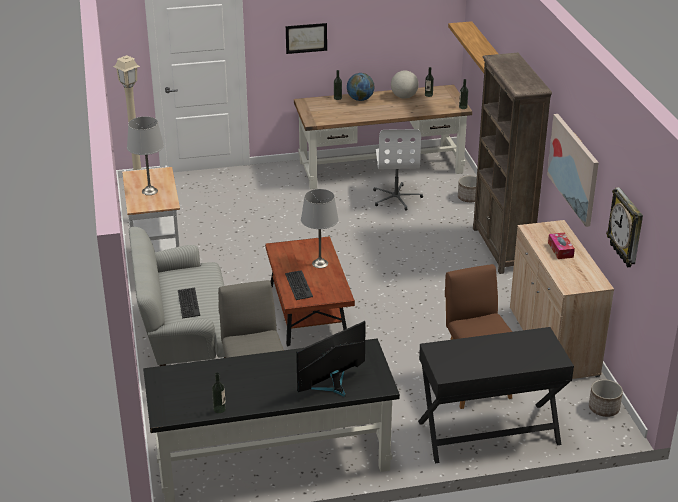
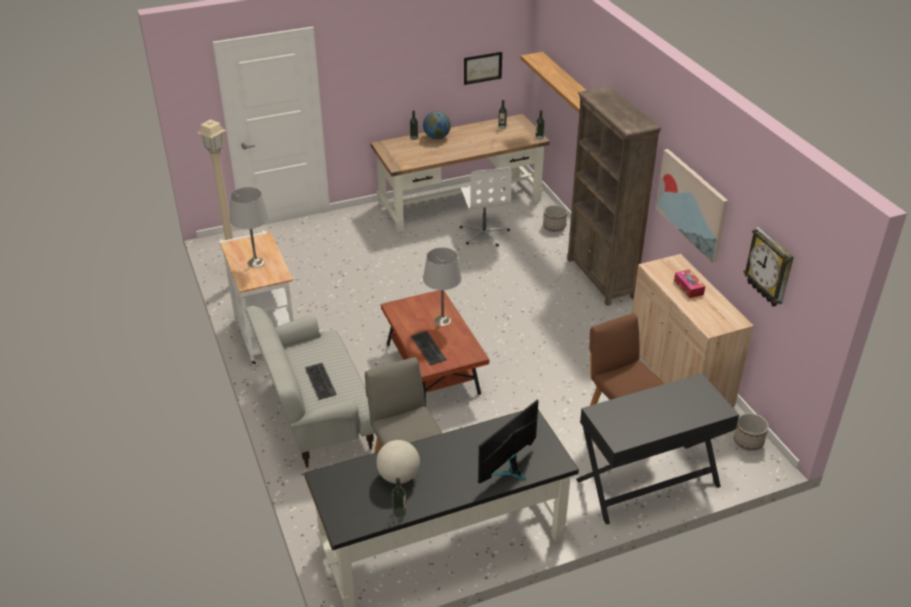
camera: 10 degrees left, 5 degrees up
(306, 38) = (380, 81): picture -> picture (482, 68)
(404, 97) = (479, 131): globe -> globe (399, 476)

